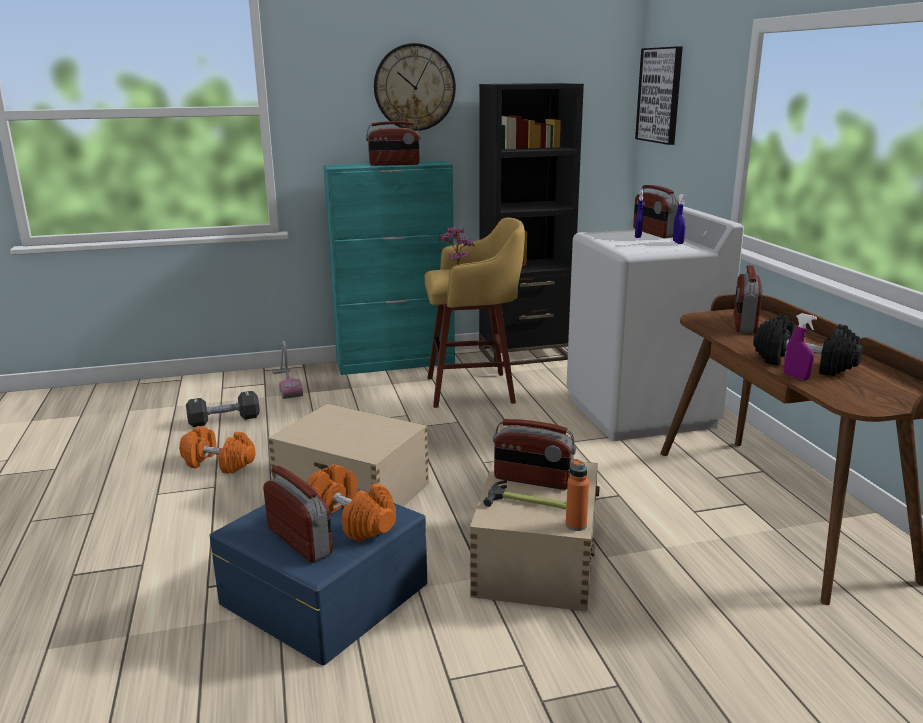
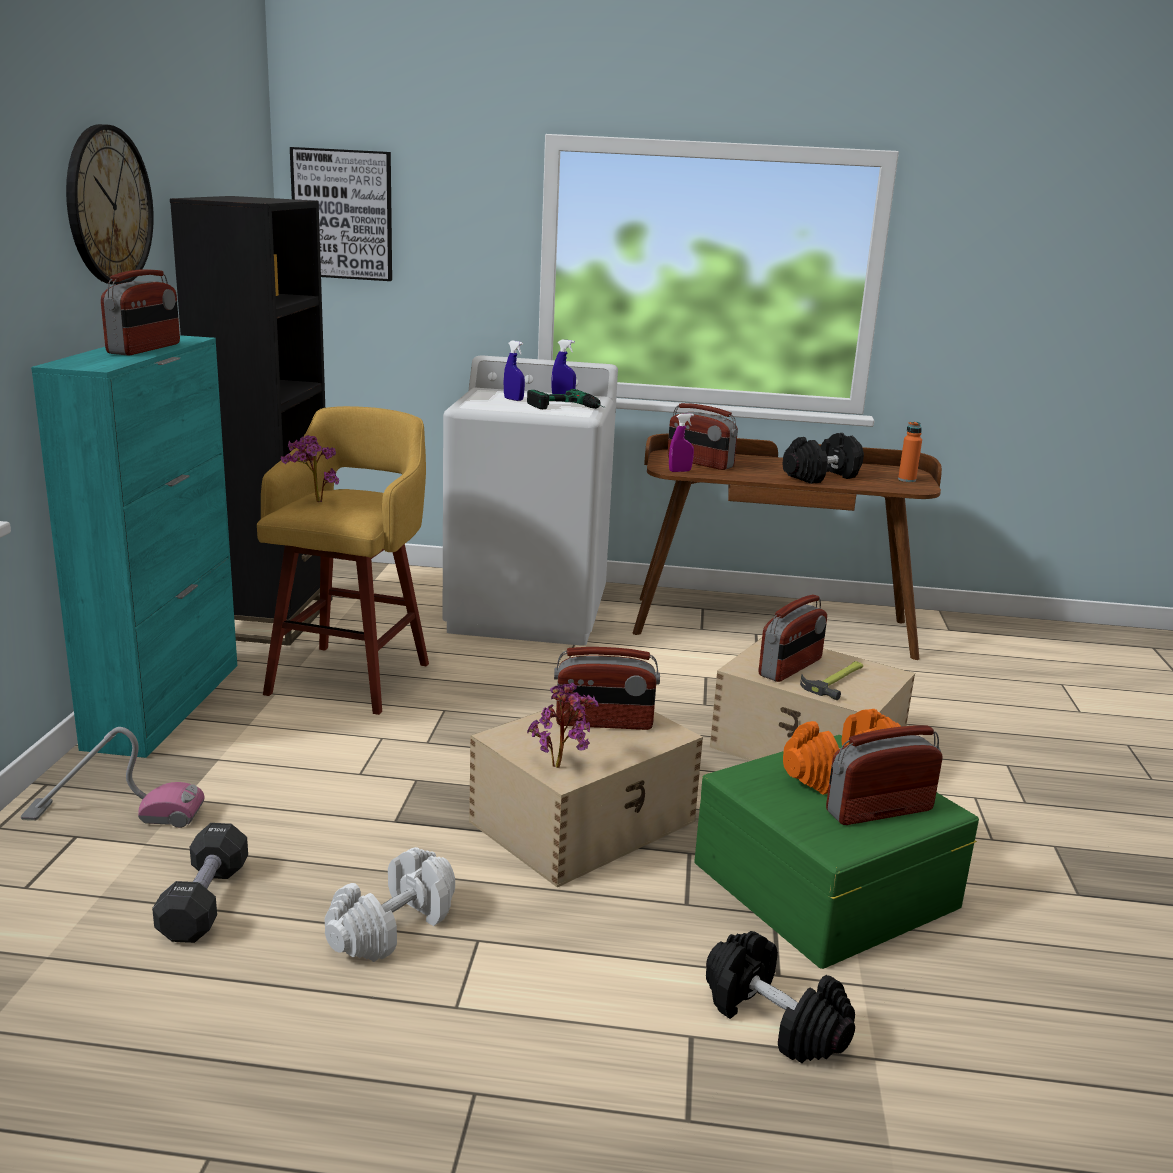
camera: 70 degrees left, 0 degrees up
(160, 591) = (773, 1020): none -> black dumbbell
(218, 463) = (392, 928): orange dumbbell -> white dumbbell
(302, 431) = (562, 766): none -> potted plant
(324, 592) = (823, 884): blue storage box -> green storage box
(576, 525) = (889, 672): orange bottle -> orange bottle (906, 480)
(642, 247) = (568, 408): none -> power drill
(653, 233) = (503, 393): radio -> radio (604, 723)
(796, 377) = (850, 485): purple spray bottle -> purple spray bottle (680, 471)

